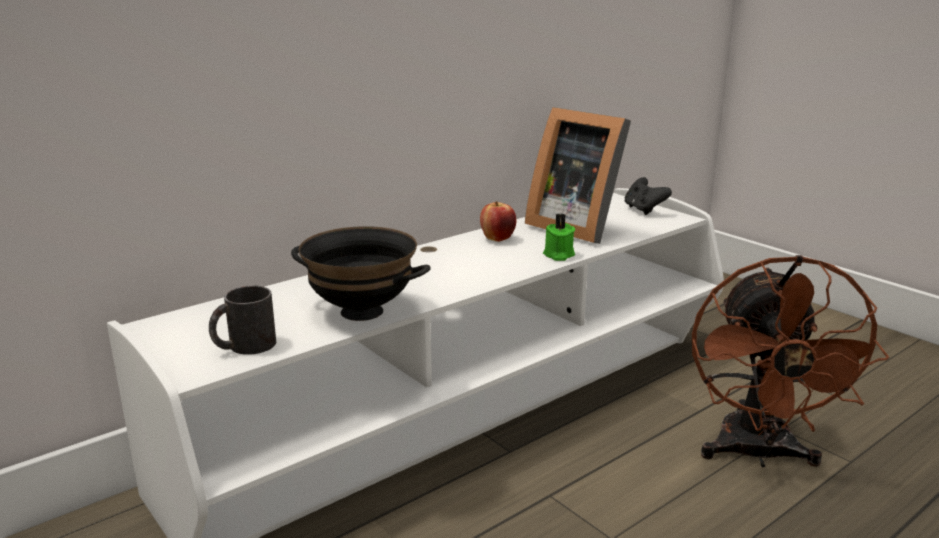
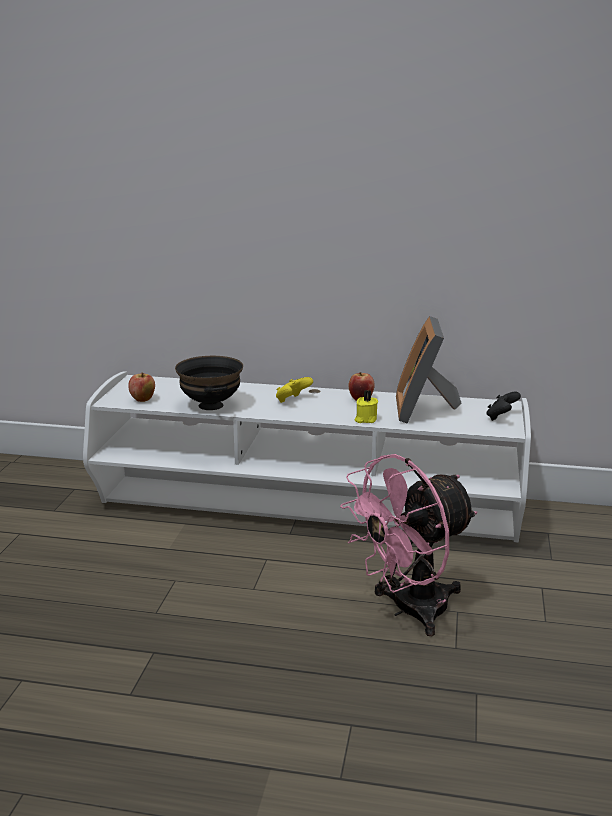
camera: 50 degrees right, 0 degrees up
(244, 346) = (142, 400): black mug -> apple
(438, 267) = (292, 401): none -> yellow game controller
(558, 255) = (365, 419): green candle -> yellow candle
(758, 454) = (408, 610): brown fan -> pink fan

